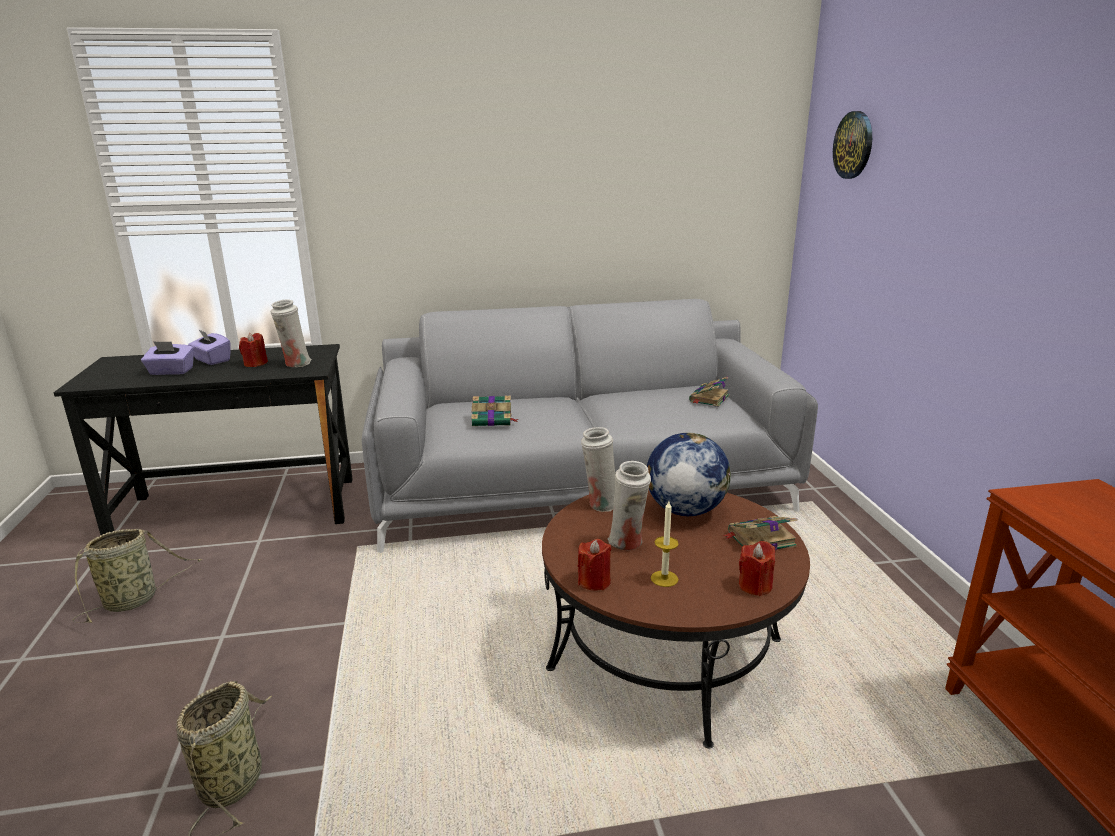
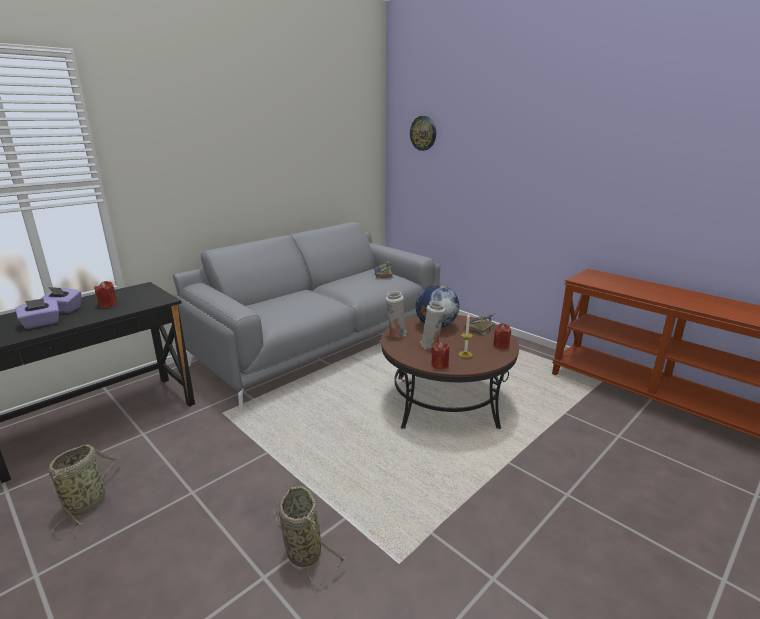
camera: 35 degrees left, 0 degrees up
(295, 364) = (142, 299): white vase -> none
(493, 420) = (286, 309): book -> none

